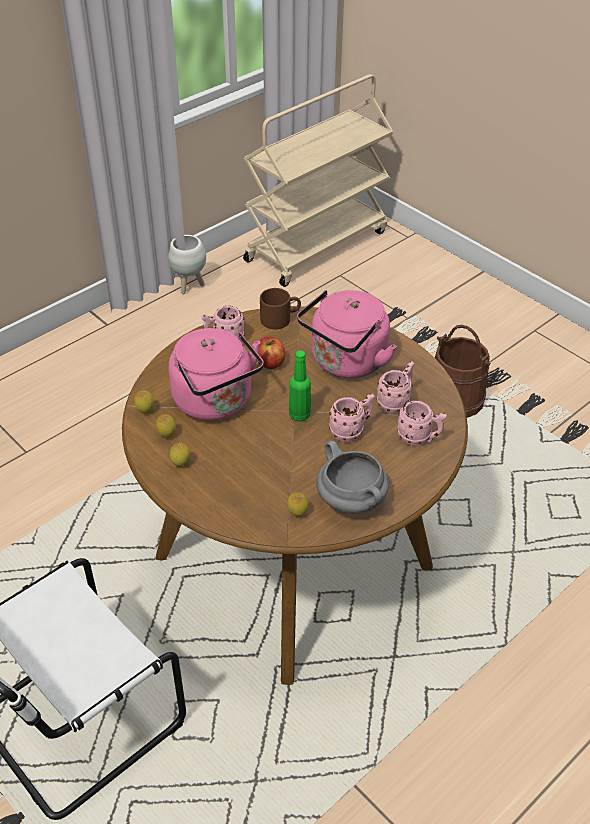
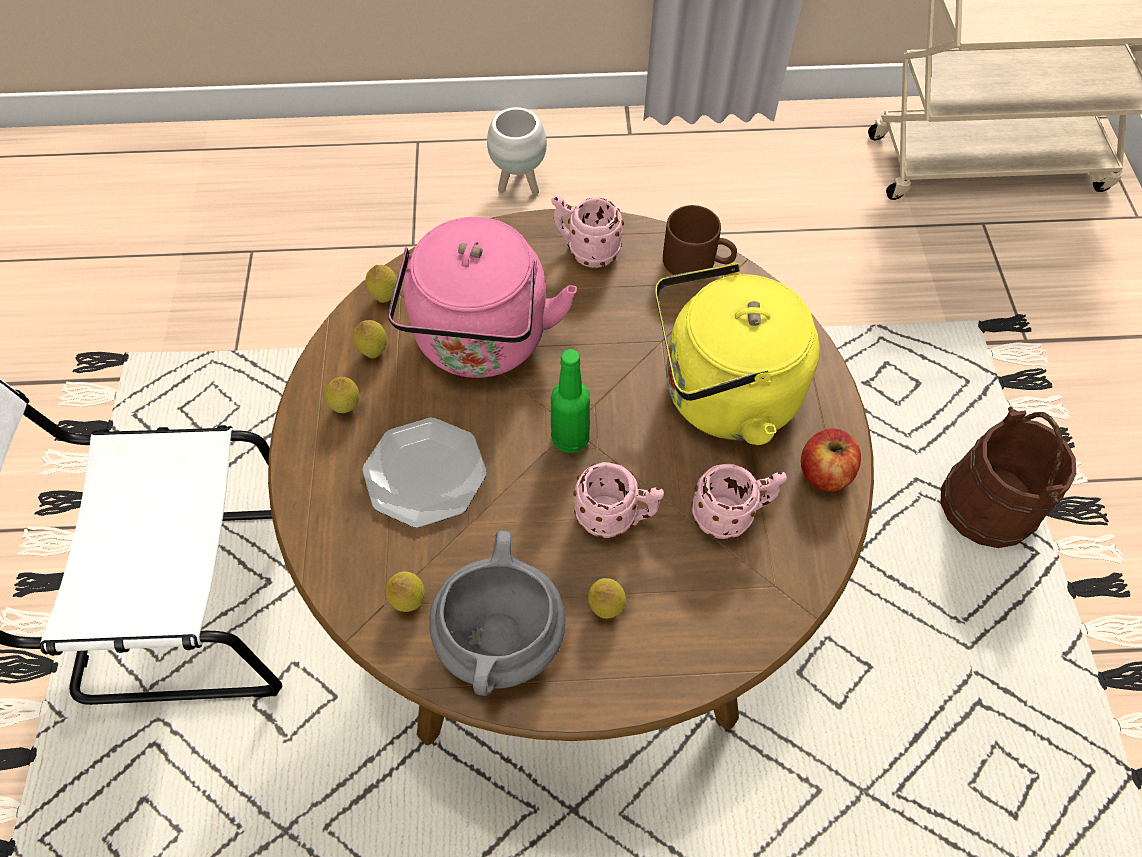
camera: 40 degrees right, 15 degrees up
(189, 286) = (768, 134): white planter -> white planter (519, 184)
(249, 466) = (424, 473): none -> plate
(270, 363) = (613, 325): apple -> apple (824, 472)
(346, 363) = (721, 395): pink kettle -> yellow kettle
(382, 464) = (606, 607): none -> lemon
(419, 438) = (705, 605): pink mug -> none

